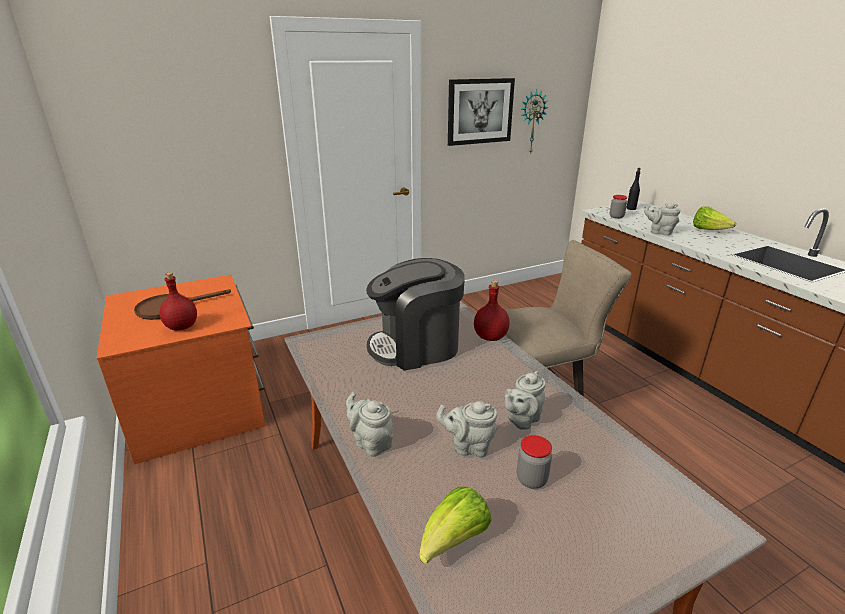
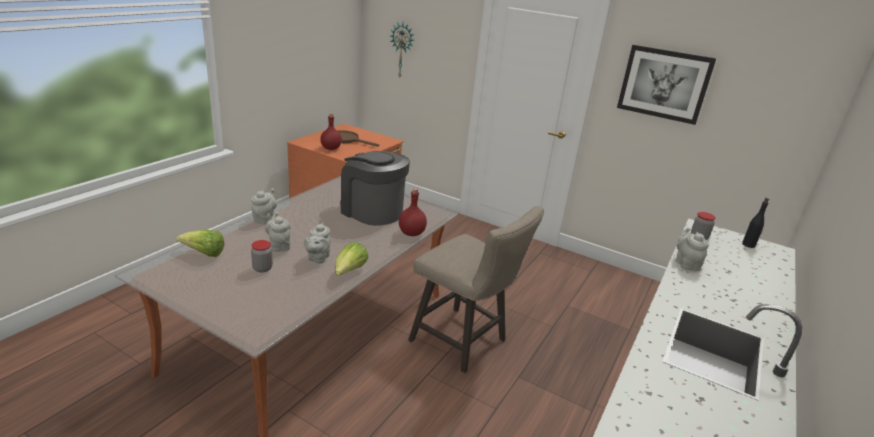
camera: 55 degrees right, 0 degrees up
(521, 420) = (317, 258): grey teapot -> grey teapot turned 90 degrees counterclockwise
(531, 122) = (735, 113): wall clock -> wall clock (402, 50)
(708, 230) = (752, 296): lettuce -> lettuce (349, 271)

